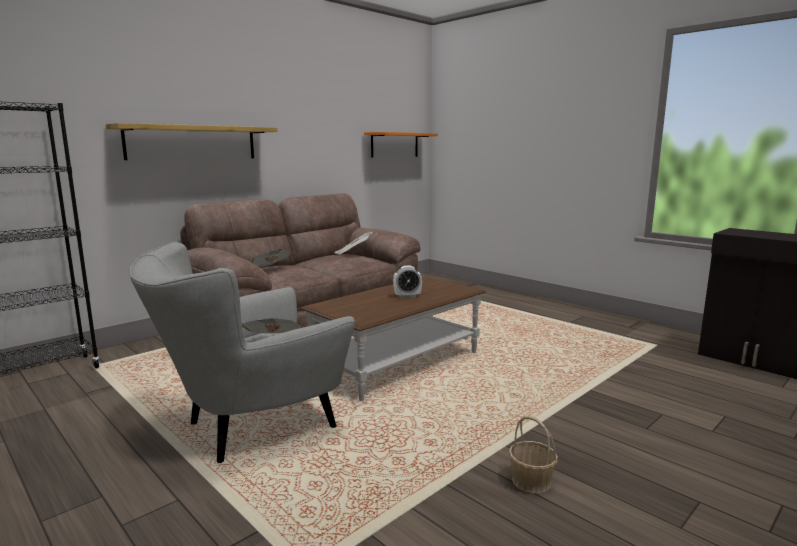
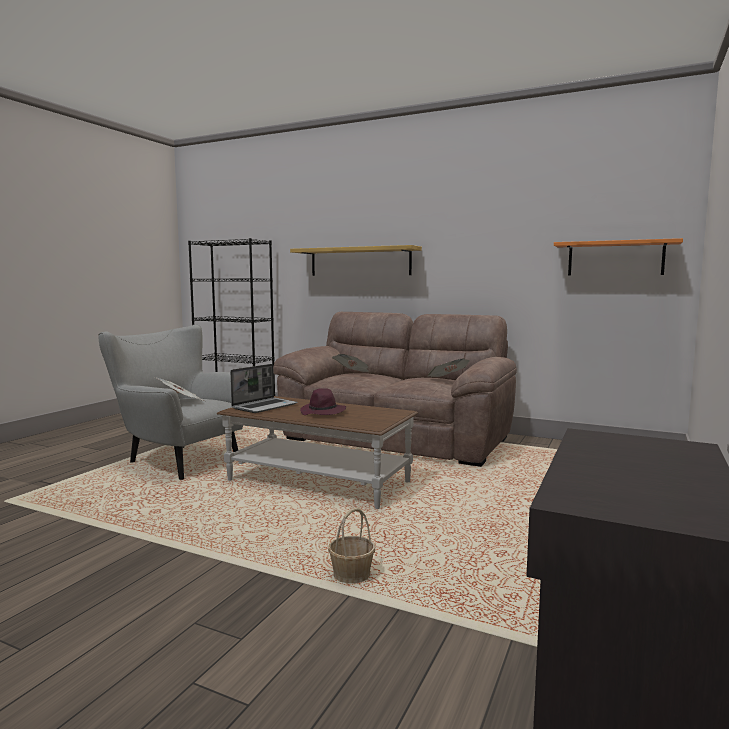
camera: 70 degrees right, 5 degrees down
(359, 310) = (265, 406): none -> laptop
(407, 296) = (323, 412): alarm clock -> purple hat
(531, 481) = (86, 556): basket -> basket (351, 575)

